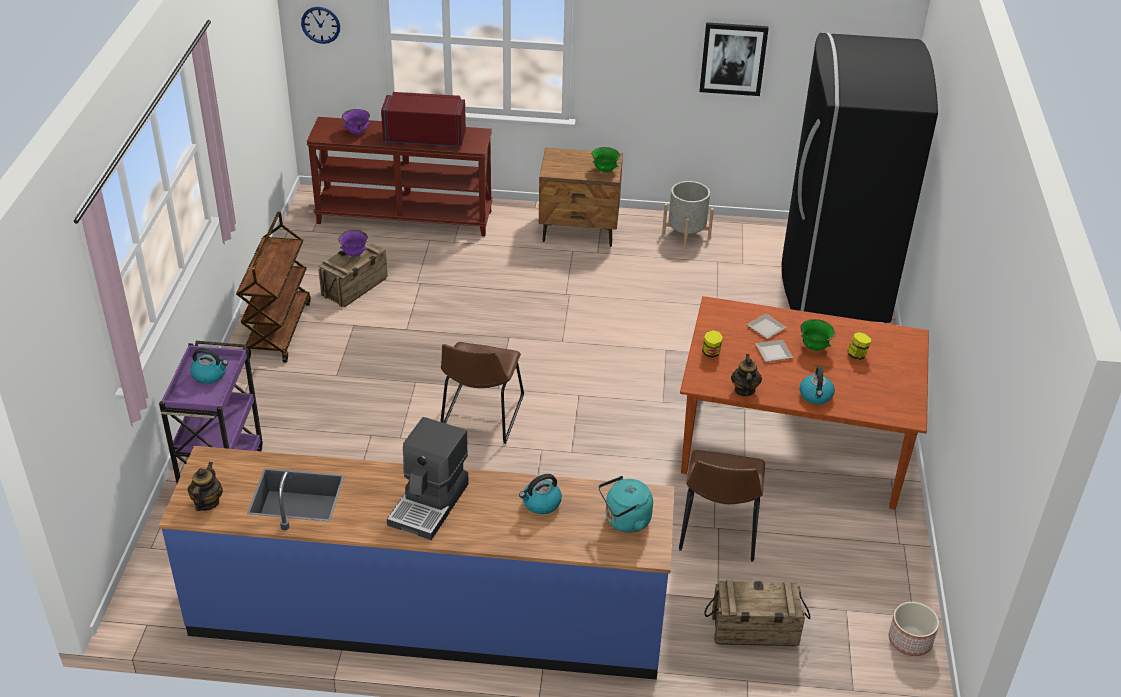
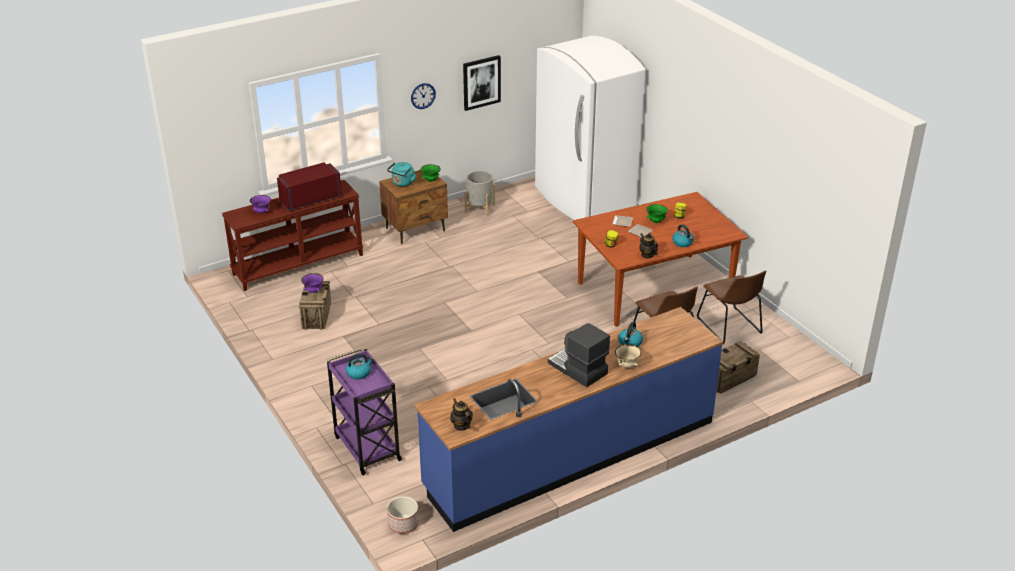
camera: 35 degrees left, 5 degrees down
(278, 329) = (298, 359): brown cart -> none
(320, 25) = (210, 144): wall clock -> wall clock (423, 96)
(430, 504) = (577, 369): coffee machine -> coffee machine turned 150 degrees clockwise
(481, 417) = (479, 349): brown chair -> brown chair (730, 327)
(497, 533) = (626, 365): none -> beige bowl
(625, 521) = (678, 331): turquoise kettle -> turquoise kettle (402, 183)
(834, 279) = (583, 200): black fridge -> white fridge
(910, 641) = (799, 348): planter -> planter (403, 524)

